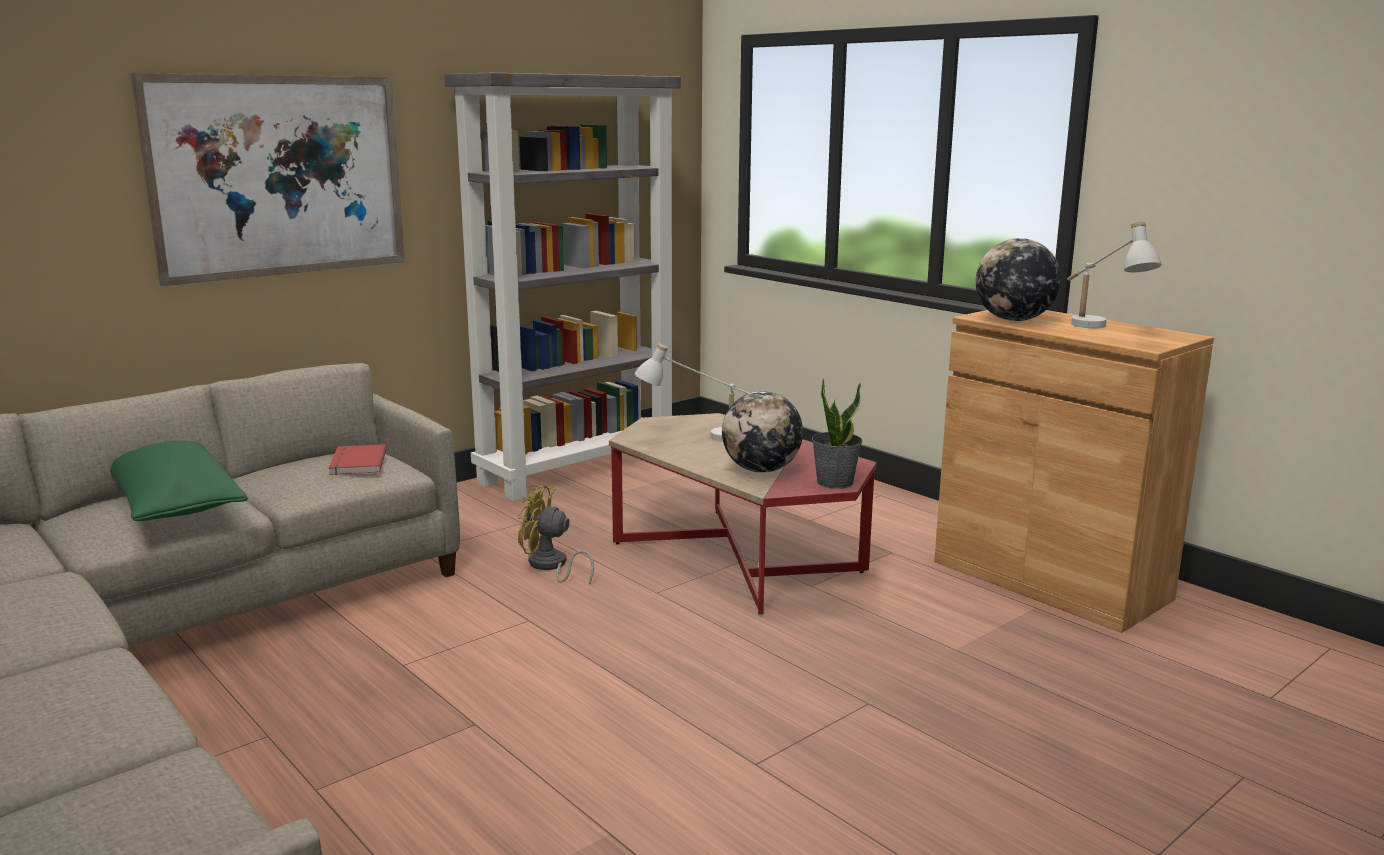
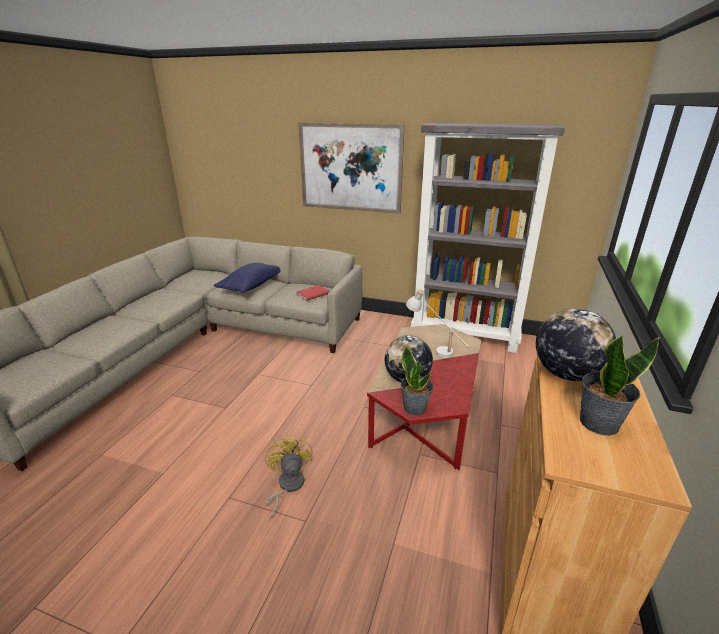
camera: 60 degrees right, 10 degrees up
(175, 506) = (251, 286): green pillow -> blue pillow
(550, 566) = (362, 370): yellow fan -> yellow fan (287, 486)
(1100, 330) = (598, 422): white table lamp -> potted plant

